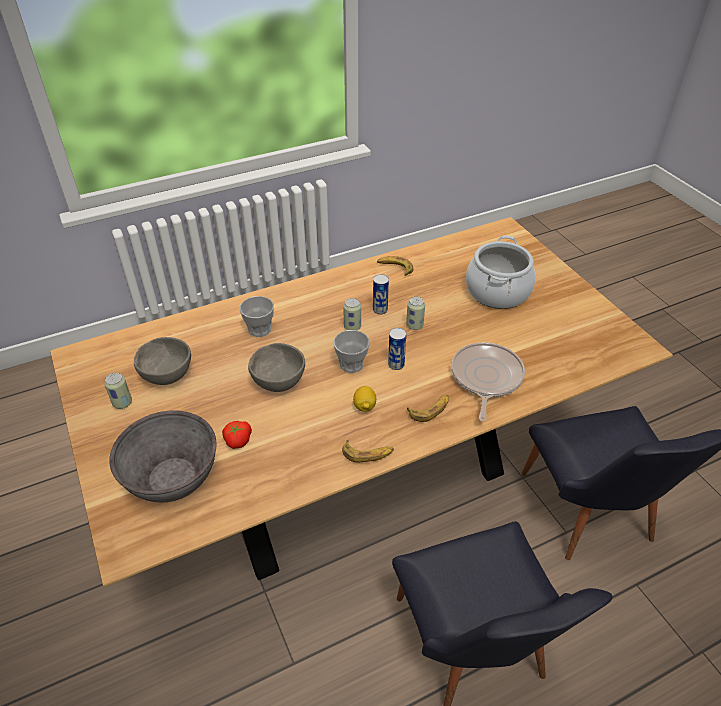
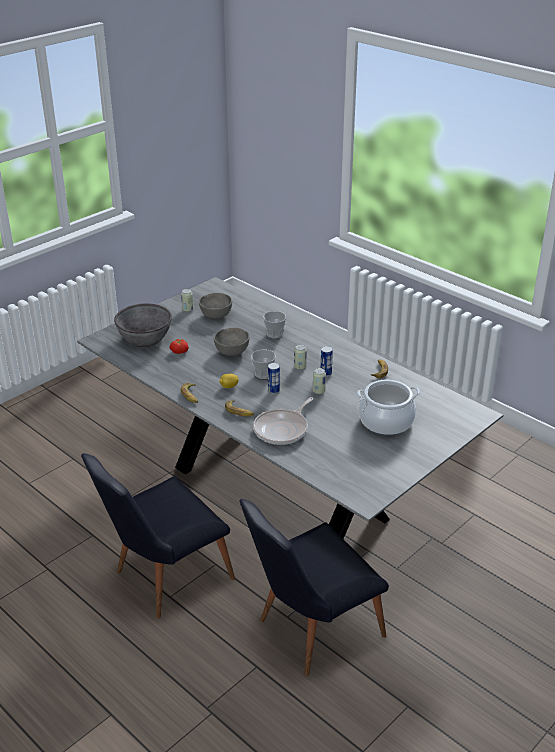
camera: 70 degrees right, 10 degrees down
(360, 479) = (277, 492): brown dining table -> grey dining table
(485, 378) = (283, 429): frying pan -> frying pan turned 135 degrees clockwise

